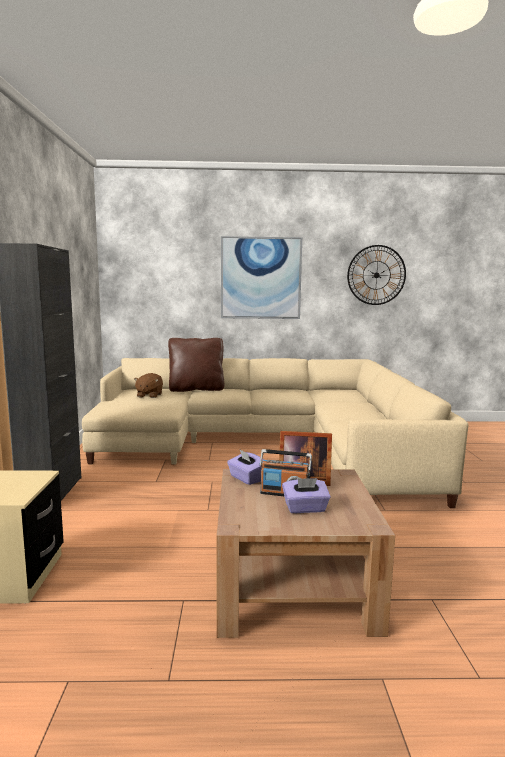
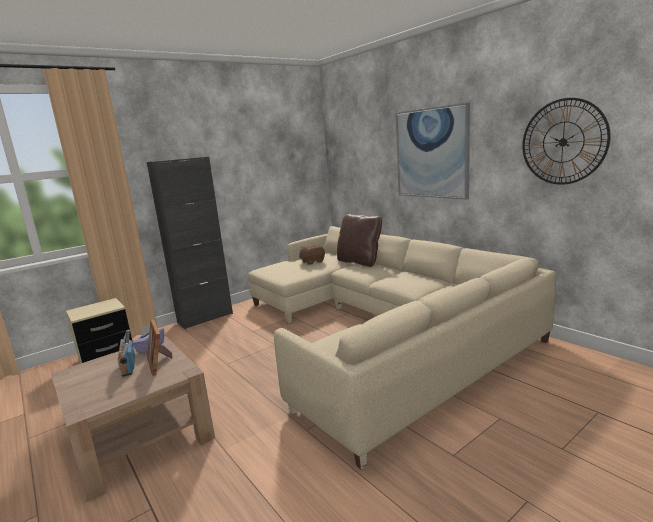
camera: 55 degrees right, 5 degrees up
(305, 508) = (103, 382): purple tissue box -> none

